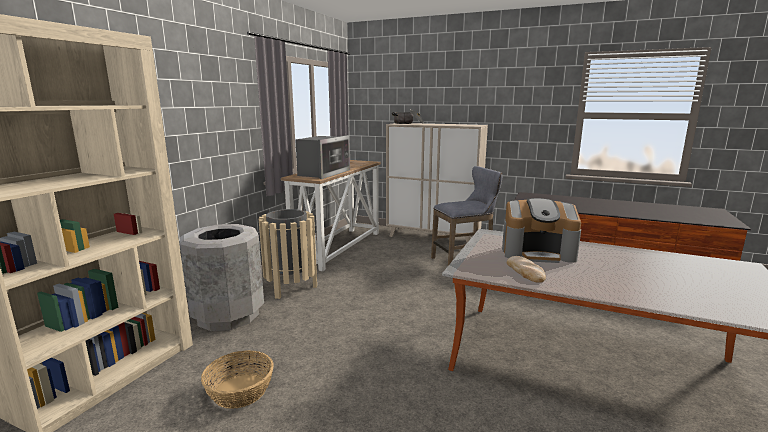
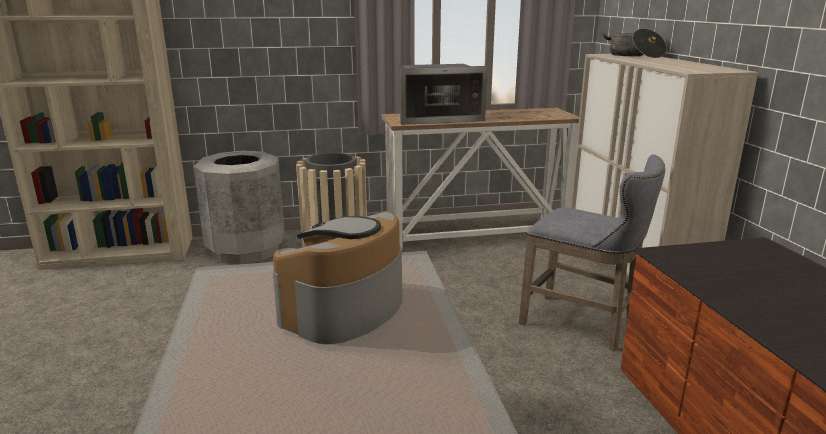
camera: 55 degrees right, 5 degrees up
(240, 391) = (123, 307): basket -> none
(525, 272) = (239, 314): bread -> none
(538, 253) = (344, 310): coffee machine -> coffee machine turned 60 degrees clockwise

